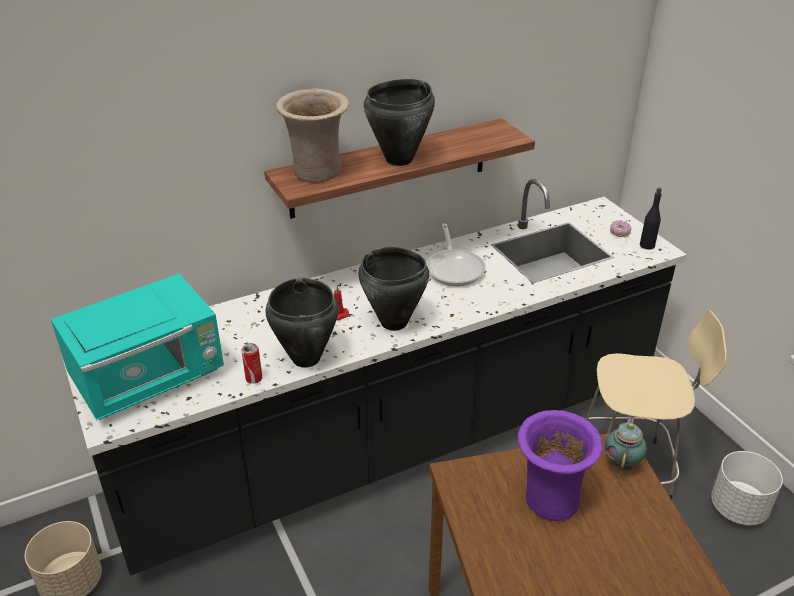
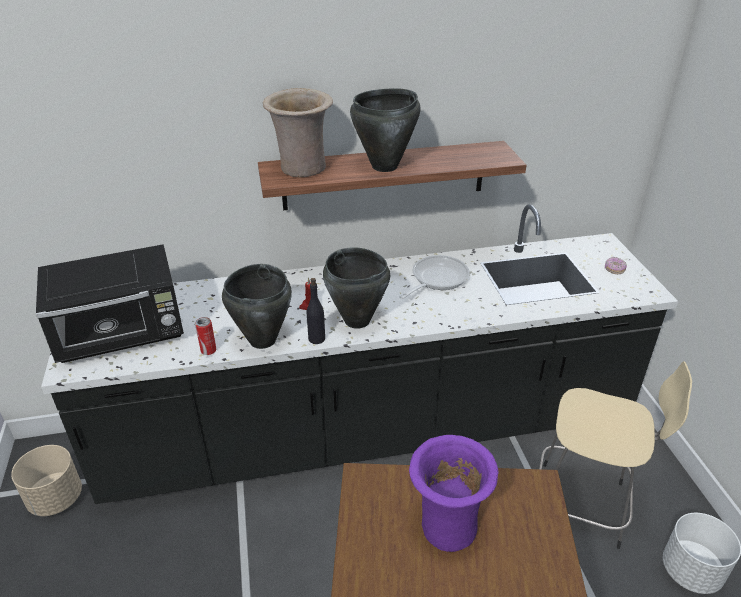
camera: 15 degrees right, 0 degrees up
(150, 379) = (123, 335): turquoise microwave -> black microwave
(454, 268) = (436, 279): frying pan -> frying pan turned 150 degrees counterclockwise
(622, 462) = (538, 503): teapot -> none
(647, 245) = (638, 286): black bottle -> black bottle (317, 338)

